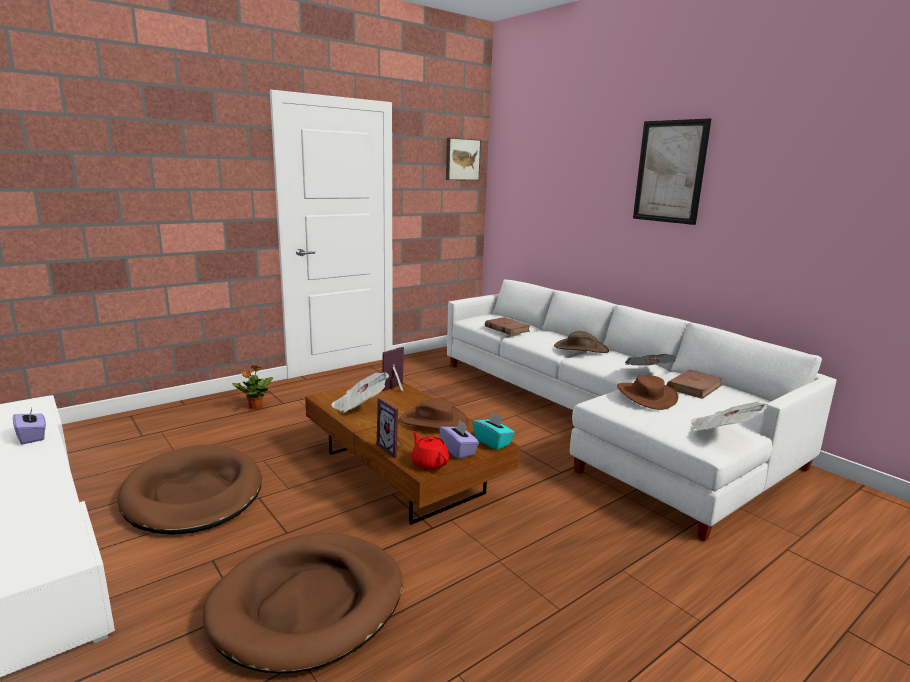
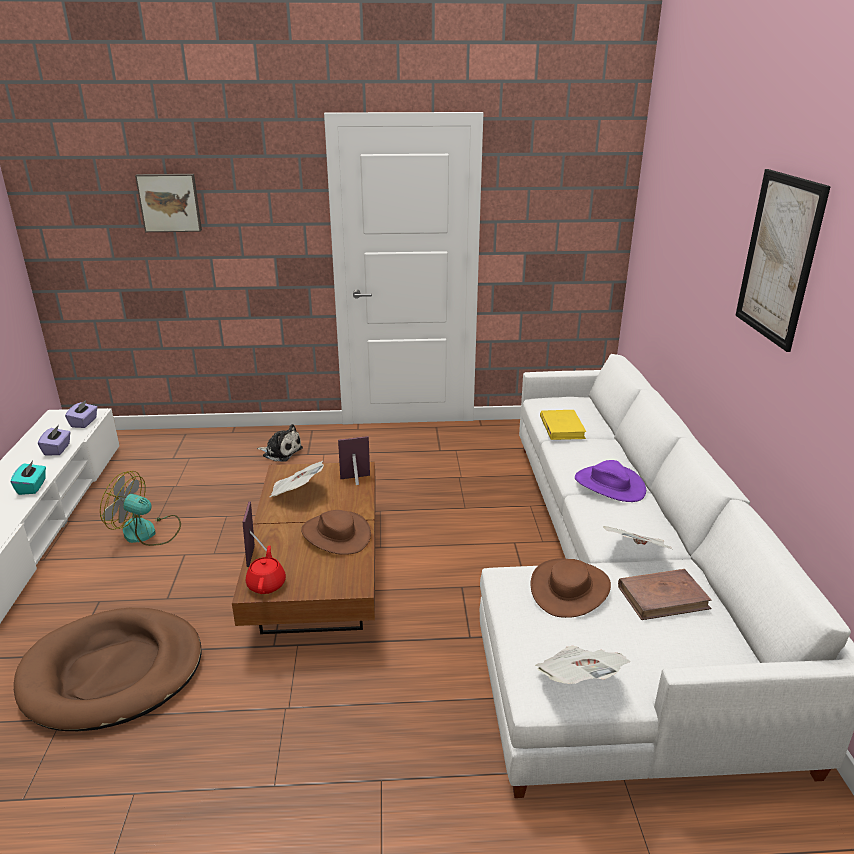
camera: 35 degrees right, 10 degrees up
(193, 494) = (147, 532): brown dog bed -> fan
(255, 407) = (281, 452): potted plant -> plush toy
(458, 451) = (309, 580): purple tissue box -> purple tissue box (84, 422)
(462, 159) = (592, 180): picture -> picture (170, 202)
(492, 442) = (353, 582): turquoise tissue box -> turquoise tissue box (32, 487)
(507, 328) = (562, 427): brown book -> yellow book
(581, 348) = (609, 485): brown hat -> purple hat

